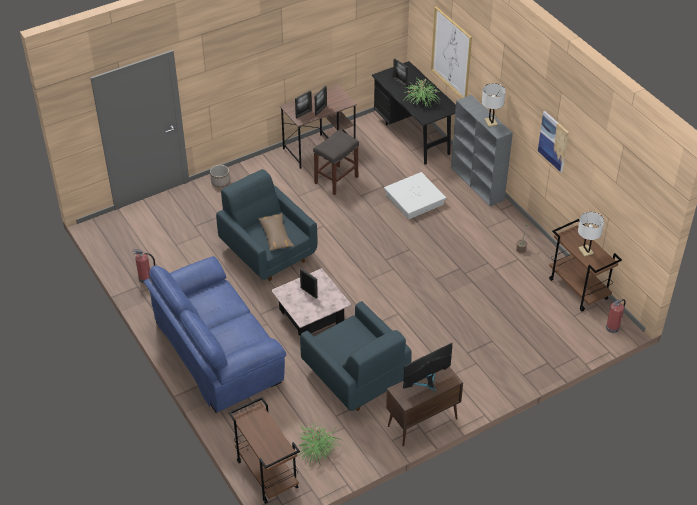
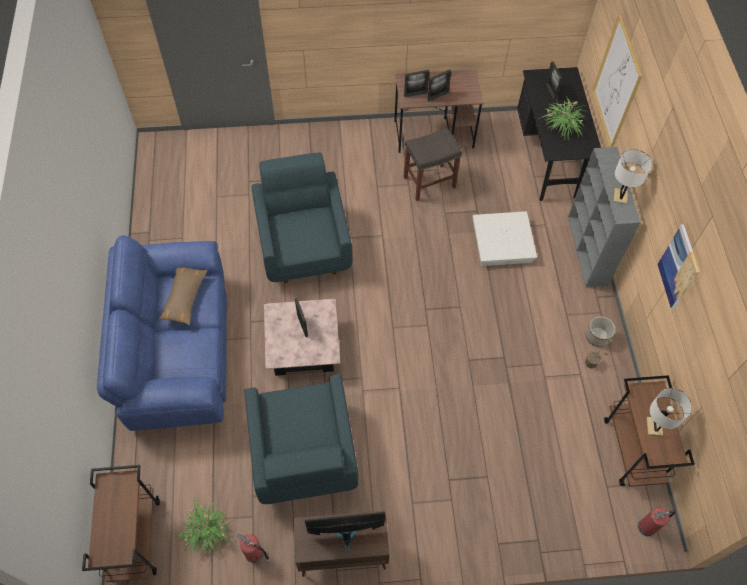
camera: 25 degrees right, 15 degrees up
(146, 278) = (163, 225): fire extinguisher -> fire extinguisher (255, 554)
(220, 182) = (306, 137): planter -> planter (597, 337)
(276, 236) = (303, 238): brown pillow -> brown pillow (184, 298)

